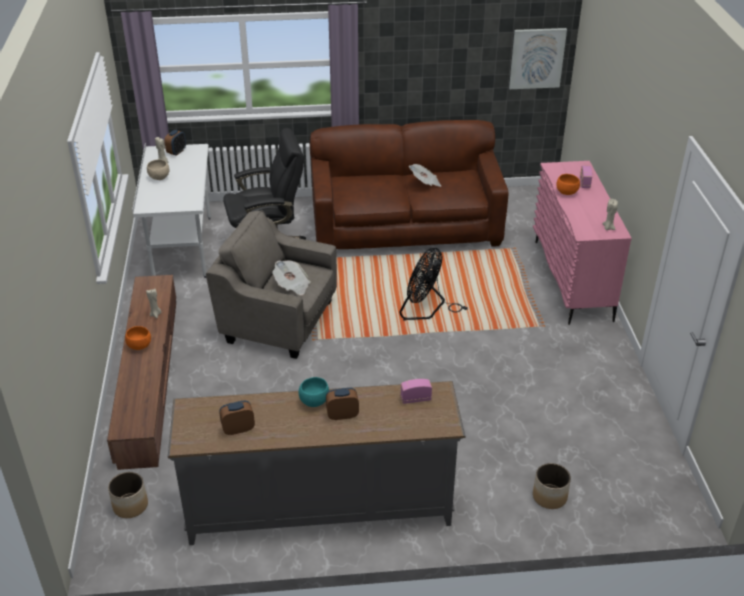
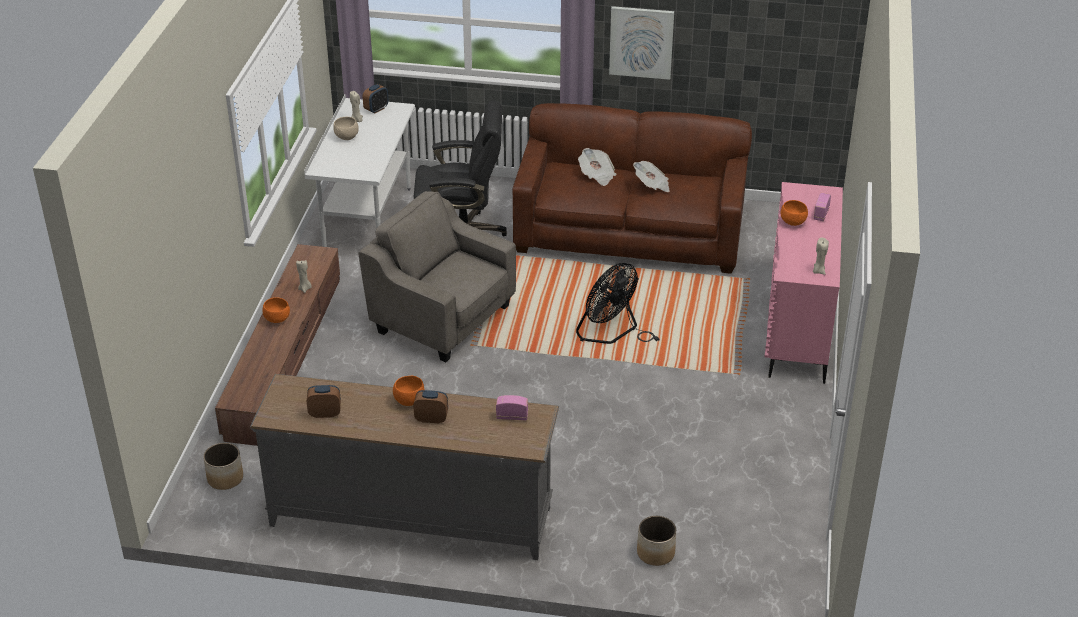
camera: 15 degrees right, 0 degrees up
(292, 285) = (454, 280): newspaper -> newspaper (597, 175)
(313, 401) = (409, 400): turquoise bowl -> orange bowl
(537, 58) = (814, 53): picture -> picture (641, 42)

